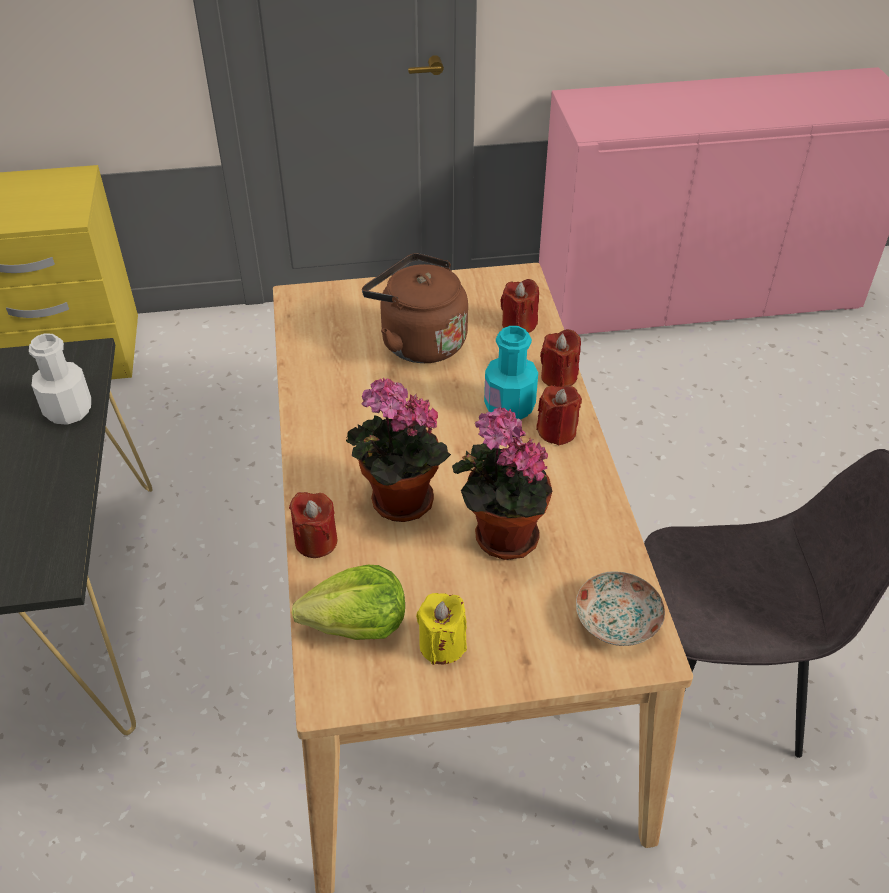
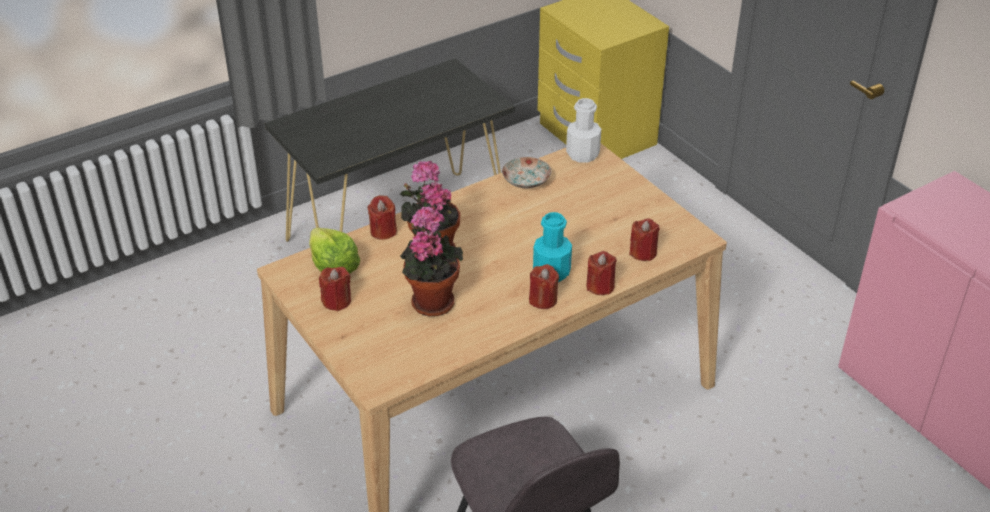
camera: 65 degrees right, 5 degrees down
(68, 410) = (442, 117): white bottle -> white bottle (582, 154)
(418, 341) = (586, 214): brown kettle -> none
(442, 645) = (336, 301): yellow candle -> red candle
(618, 621) = (393, 367): plate -> plate (526, 181)

